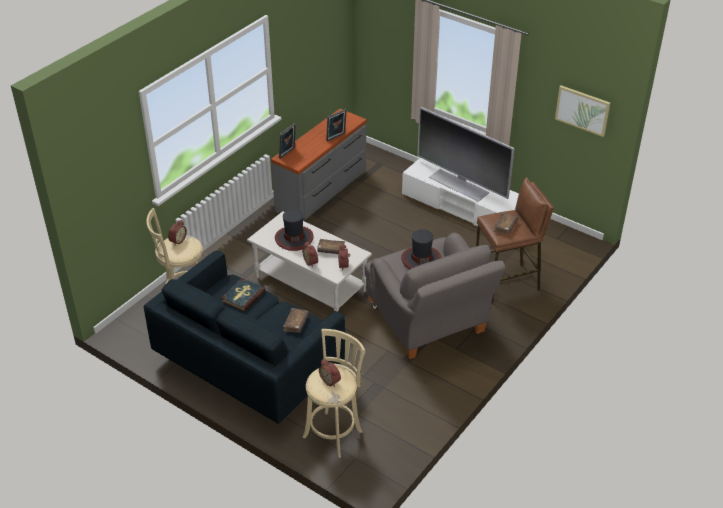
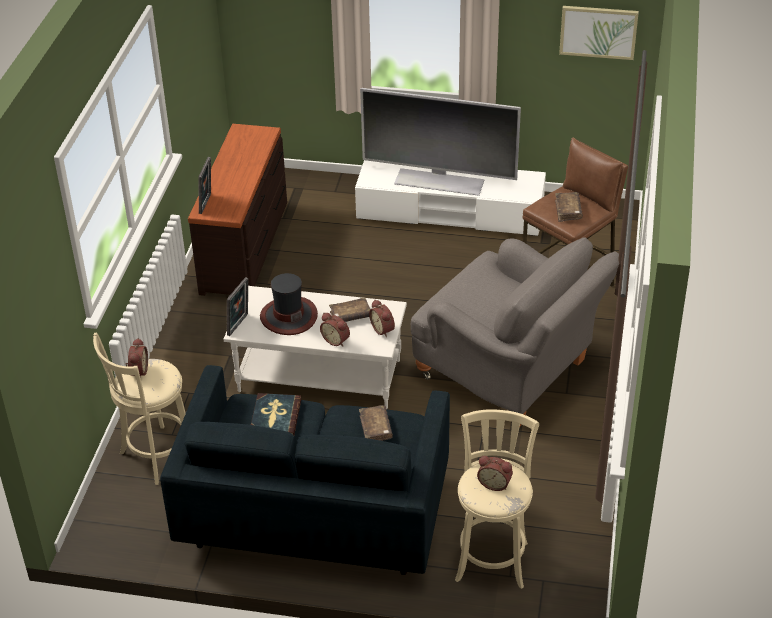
camera: 25 degrees left, 0 degrees up
(322, 191) = (246, 247): grey dresser -> brown dresser
(336, 137) = (258, 163): picture frame -> picture frame (239, 325)
(421, 259) = (483, 288): hat -> none

